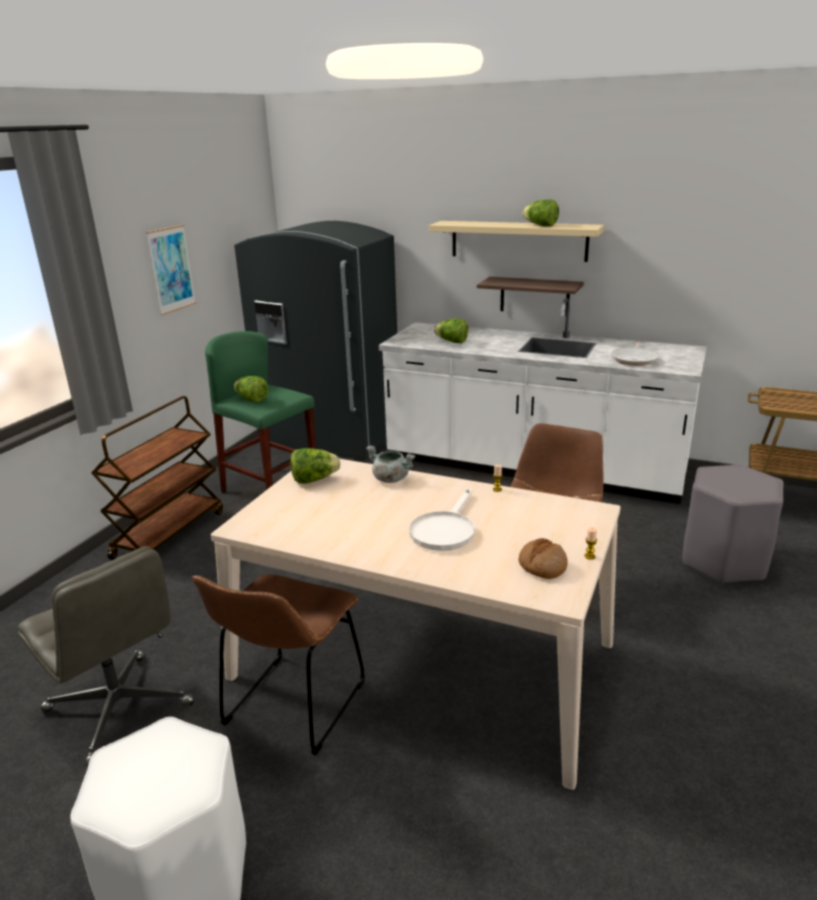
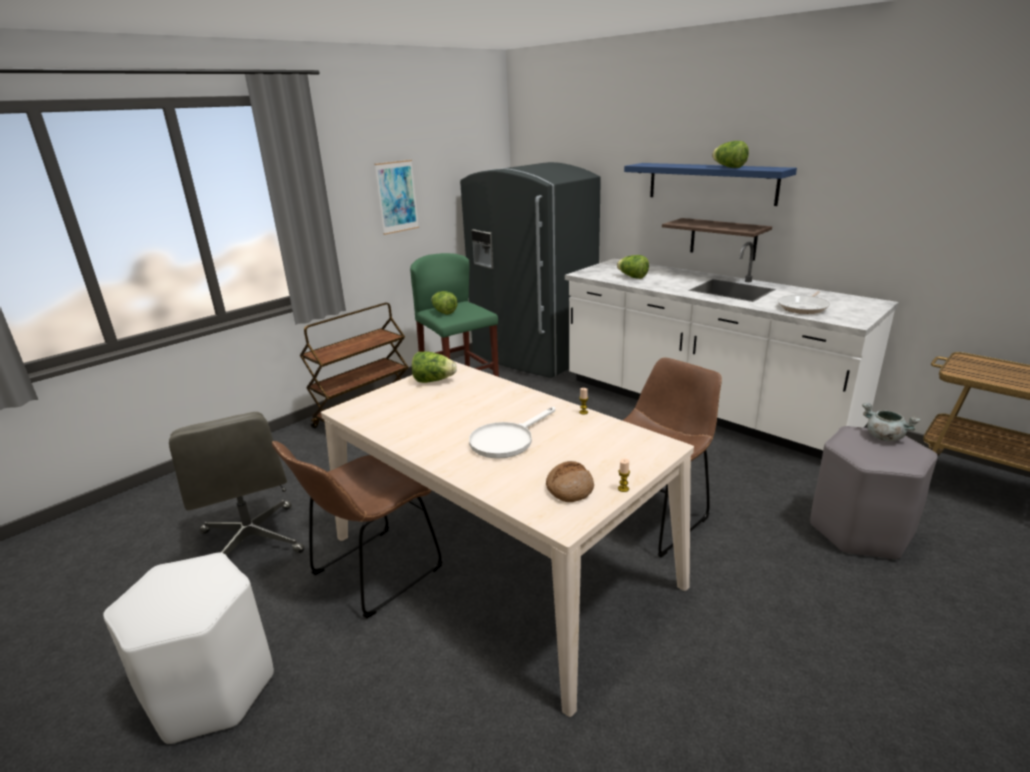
camera: 20 degrees right, 0 degrees up
(390, 479) = (496, 389): grey cooking pot -> grey cooking pot (883, 437)
(518, 240) = (711, 183): beige shelf -> blue shelf

